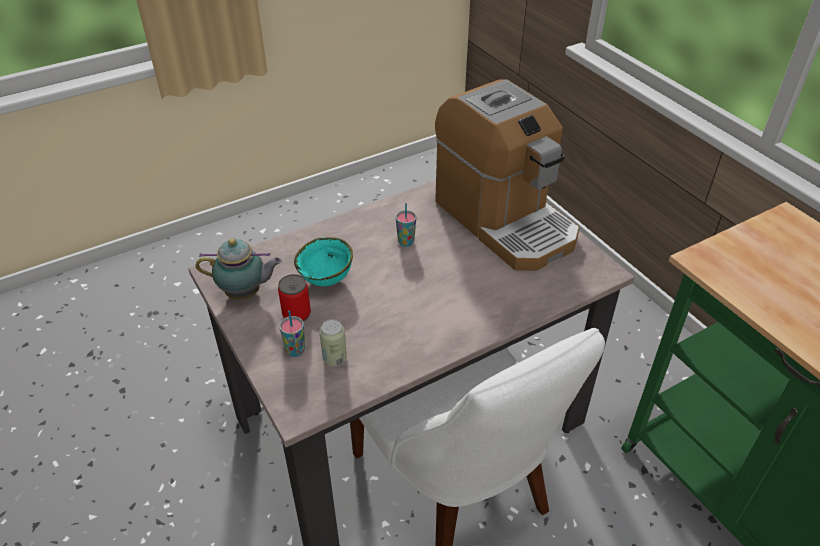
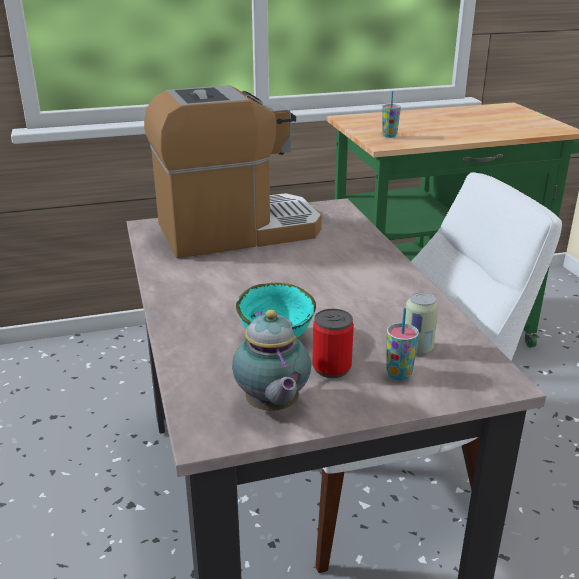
camera: 75 degrees left, 15 degrees down
(246, 294) = (272, 407): teapot -> teapot turned 150 degrees clockwise
(406, 242) = (236, 283): cup -> cup (389, 136)

